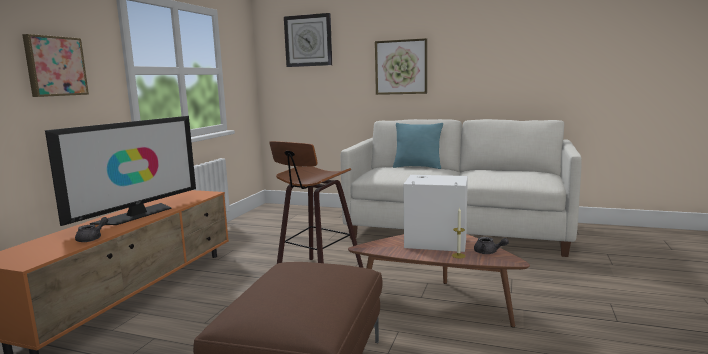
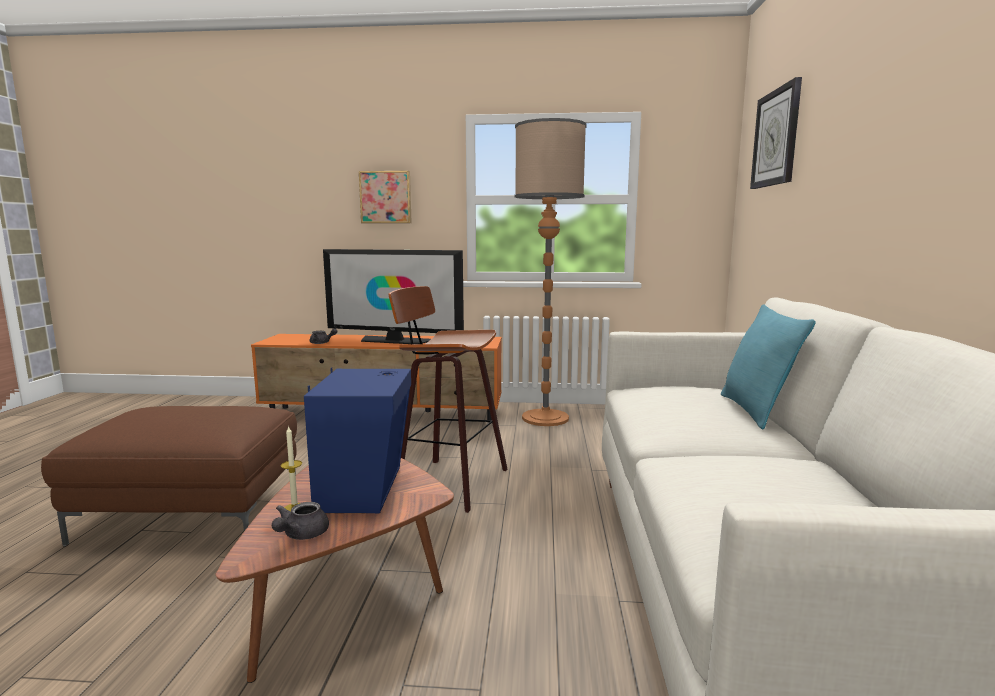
camera: 75 degrees right, 0 degrees up
(230, 240) = (545, 418): none -> floor lamp
(401, 67) = (868, 178): picture -> none
(434, 242) = (366, 488): white speaker -> blue speaker

